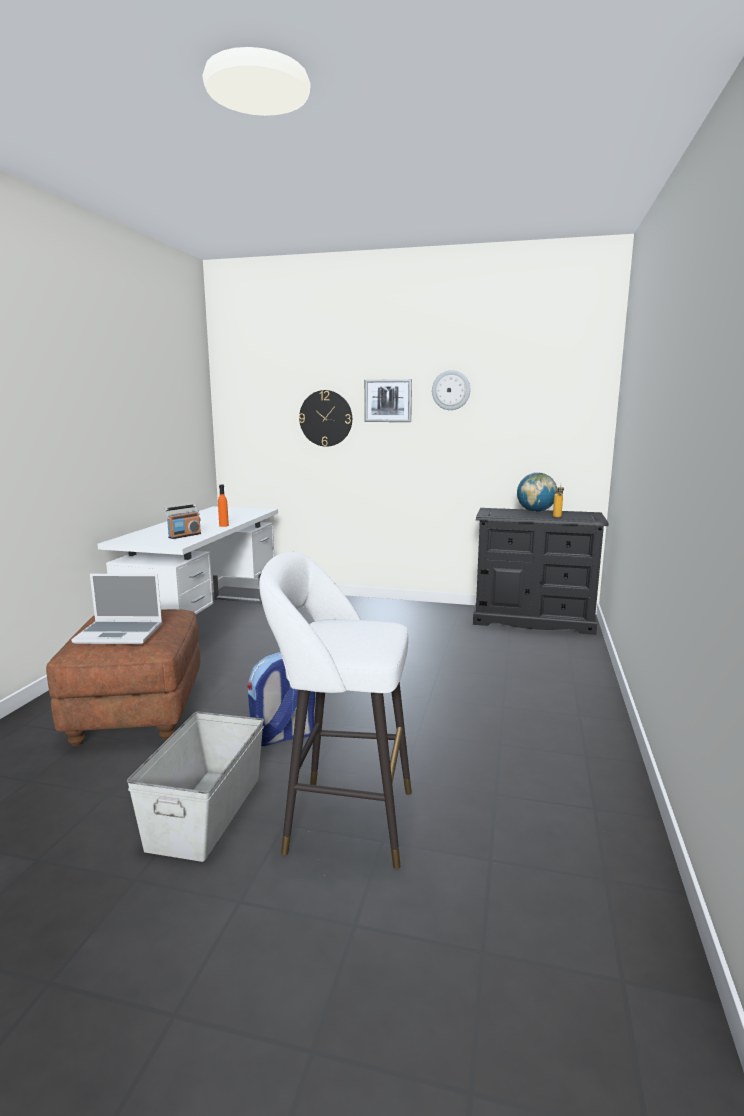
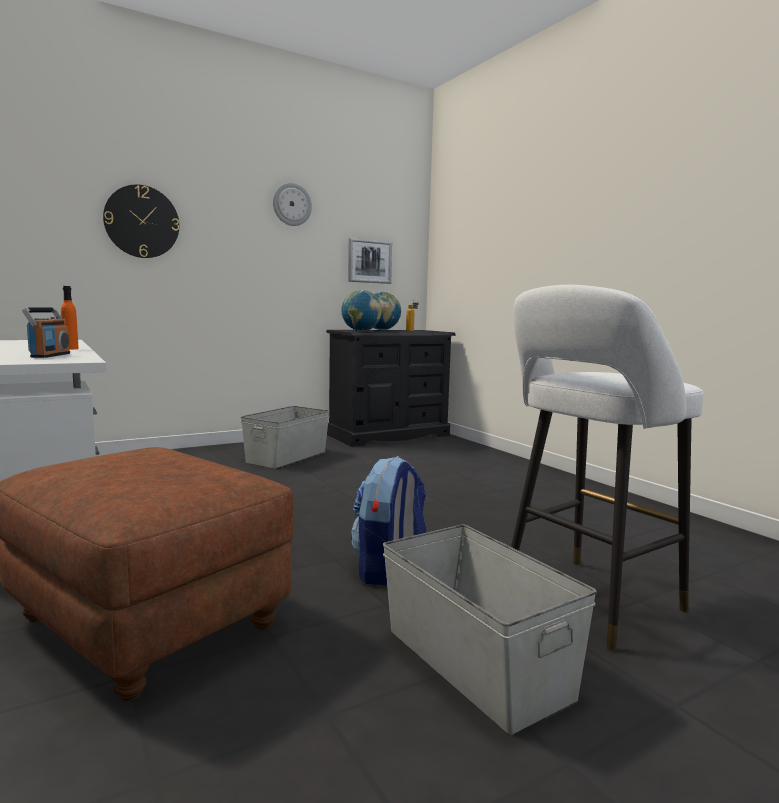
camera: 45 degrees left, 5 degrees down
(121, 634) = (167, 475): laptop -> none
(388, 400) = (223, 208): picture -> picture (369, 261)
(403, 622) = (287, 456): none -> grey storage box
(495, 514) = (361, 331): none -> globe

